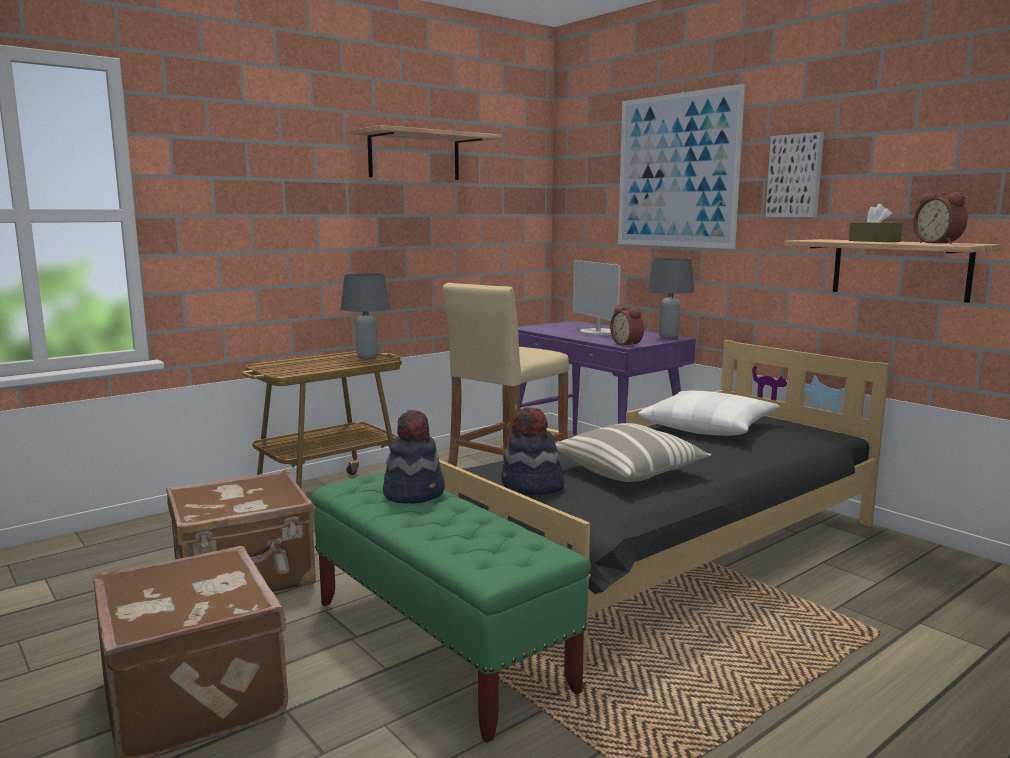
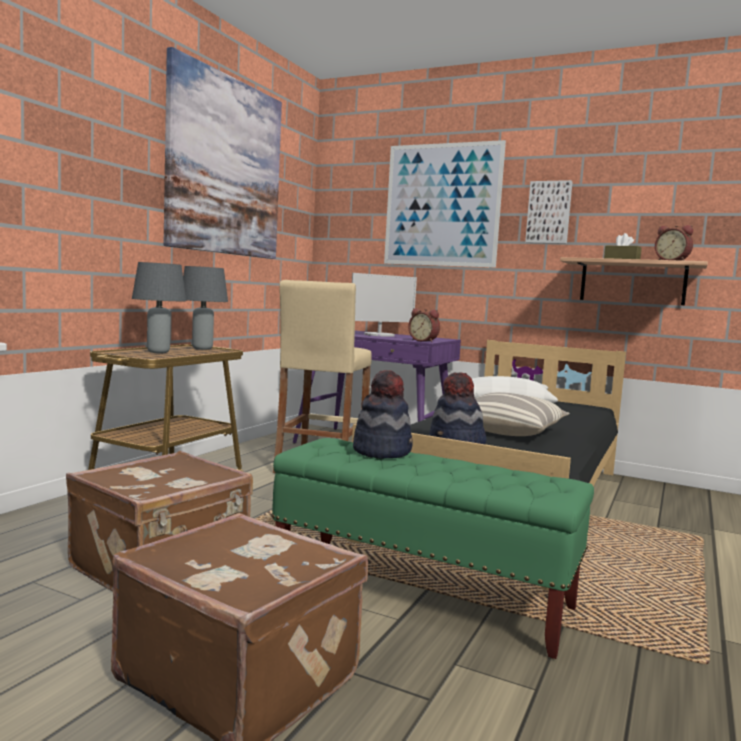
camera: 25 degrees left, 5 degrees down
(414, 156) = (225, 167): shelf -> picture
(597, 332) = (379, 335): monitor -> monitor turned 75 degrees counterclockwise
(668, 337) = (440, 338): grey table lamp -> grey table lamp (158, 352)

